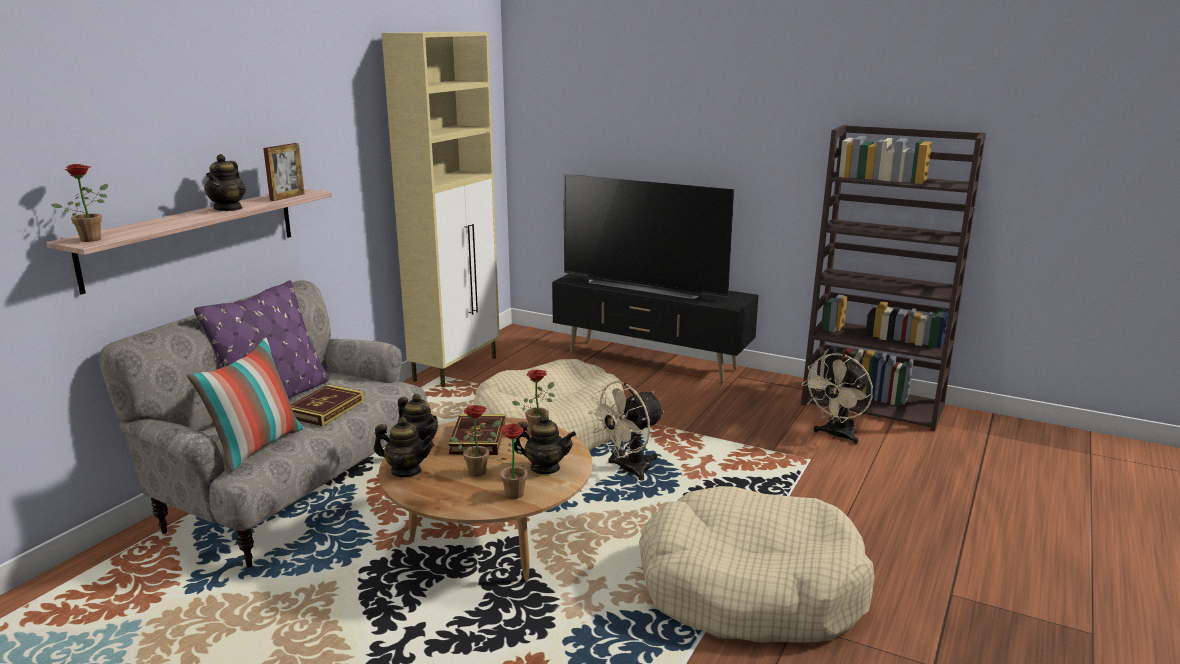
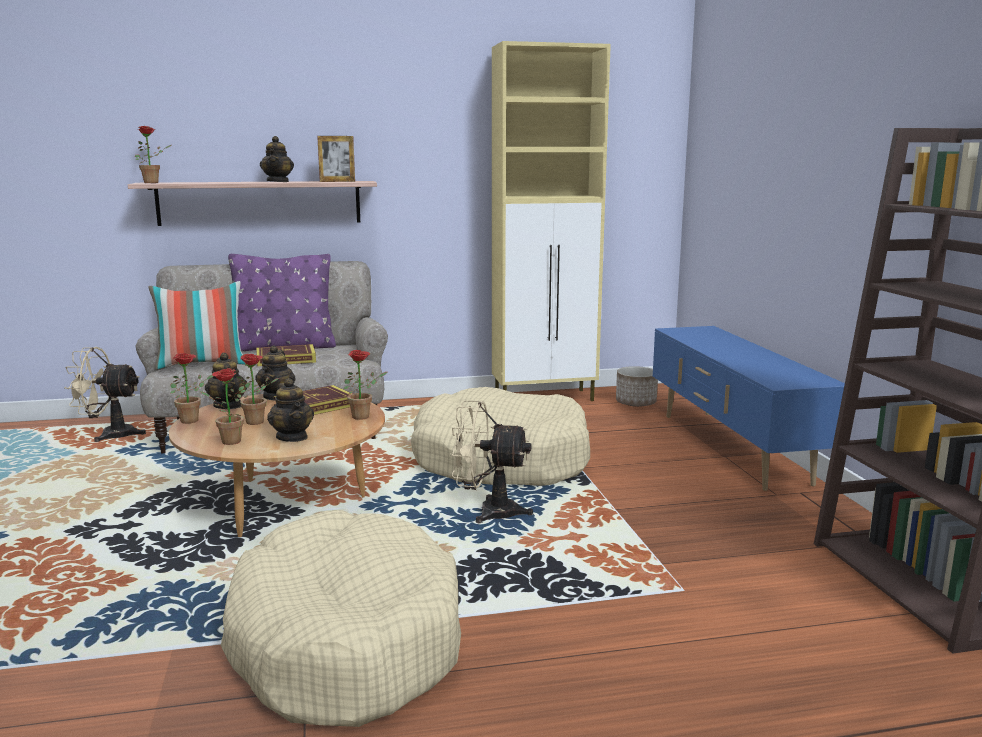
camera: 50 degrees right, 5 degrees down
(228, 208) = (278, 182): teapot -> teapot turned 60 degrees counterclockwise
(422, 496) = (193, 420): none -> potted plant
(527, 349) = (636, 403): none -> planter
(645, 286) = (734, 350): television -> none
(651, 362) = (731, 448): black tv stand -> blue tv stand
(836, 436) = (780, 588): beige fan -> beige fan (110, 435)

